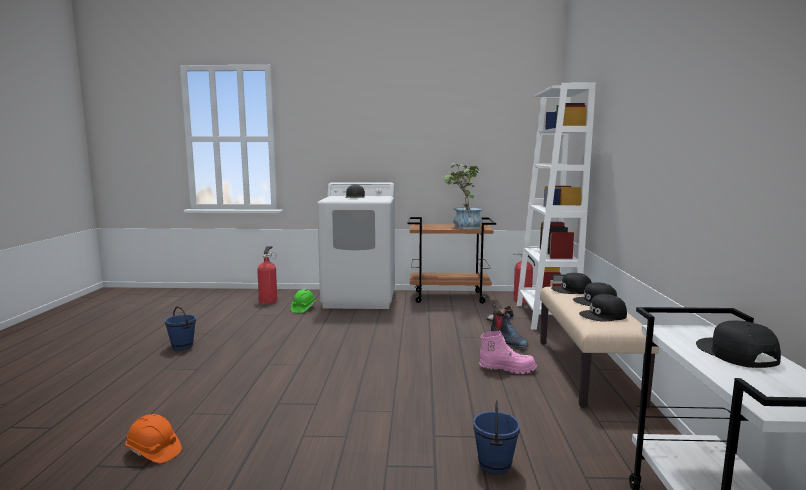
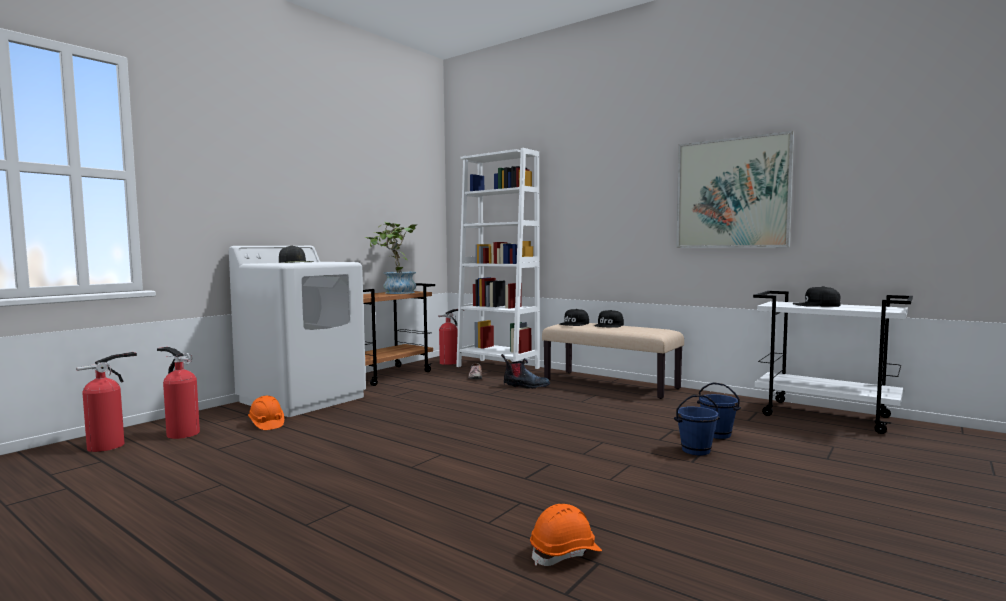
camera: 55 degrees left, 5 degrees down
(182, 346) = (239, 504): blue bucket -> blue bucket (696, 451)
(238, 297) = (110, 445): none -> fire extinguisher
(303, 308) = (266, 424): green hard hat -> orange hard hat
(507, 369) = (575, 398): pink boot -> none
(603, 315) = (641, 329): black cap -> none
(721, 142) = (732, 193): none -> picture

